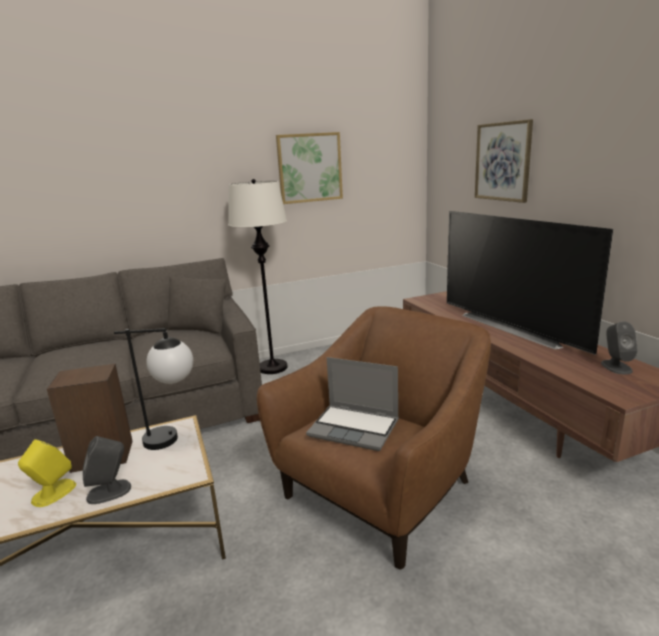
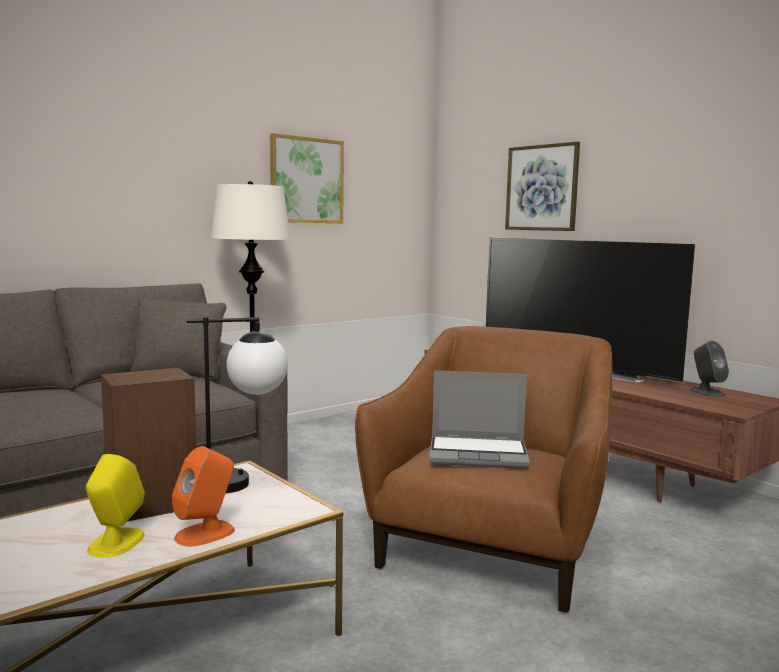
camera: 20 degrees left, 10 degrees down
(109, 492) = (205, 533): grey speaker -> orange speaker

